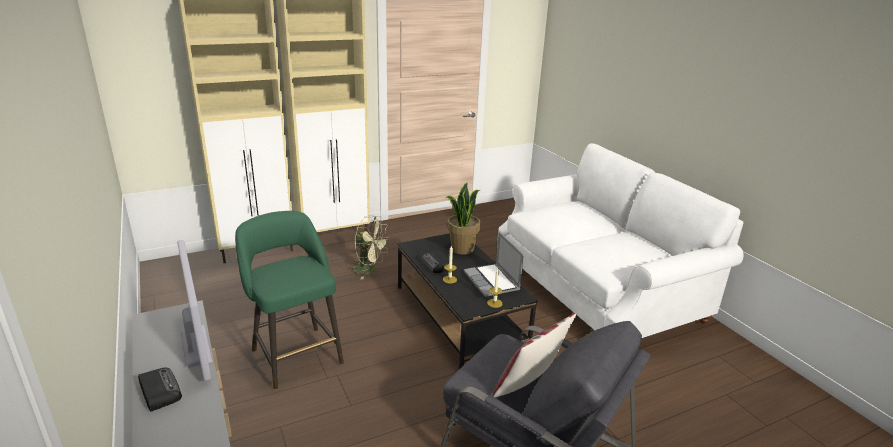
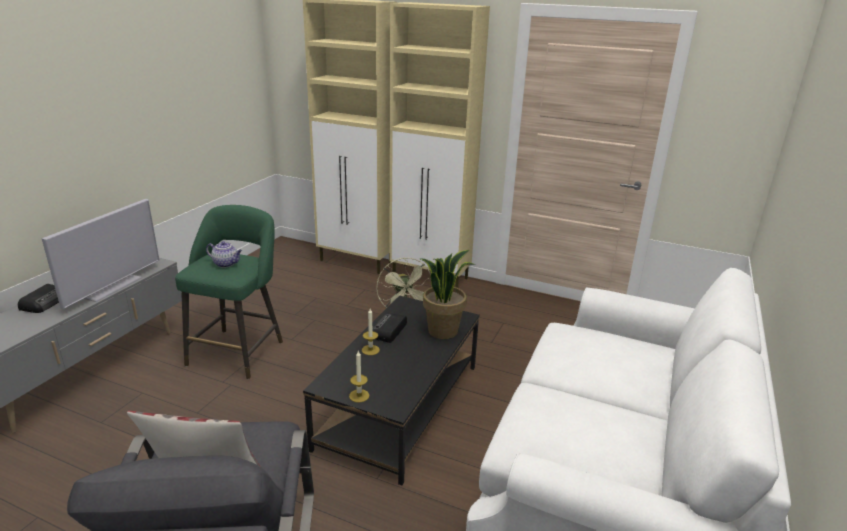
camera: 50 degrees right, 0 degrees up
(291, 270) = (226, 264): none -> teapot
(492, 281) = (402, 376): laptop -> none

